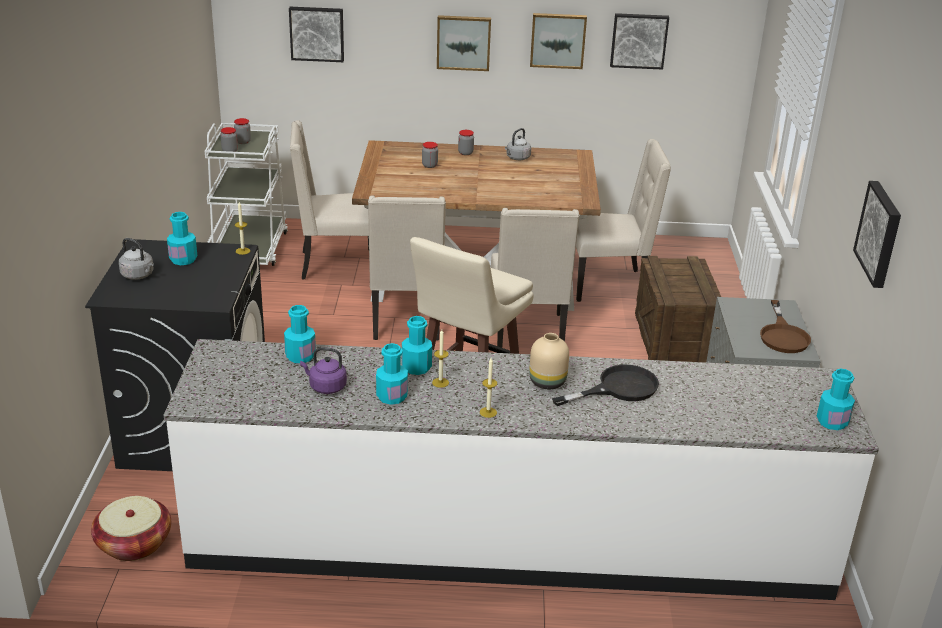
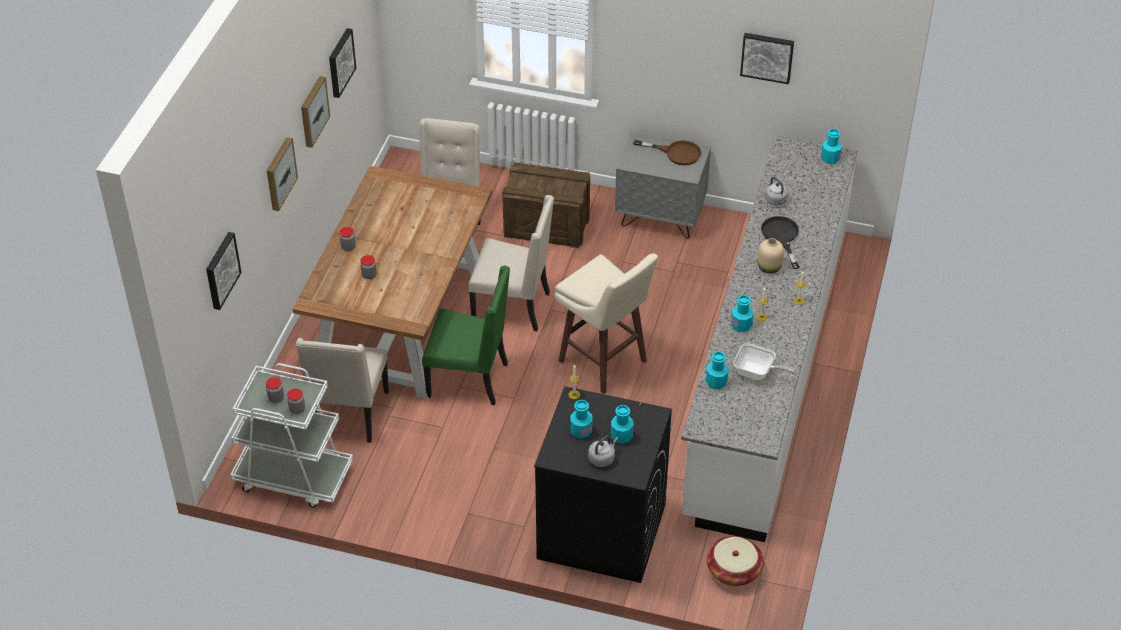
camera: 75 degrees left, 15 degrees up
(325, 387) = (757, 373): purple kettle -> frying pan
(392, 396) = (774, 342): turquoise bottle -> turquoise bottle (621, 436)
(406, 321) = (470, 379): beige chair -> green chair
(517, 158) = (372, 216): grey kettle -> grey kettle (776, 201)

